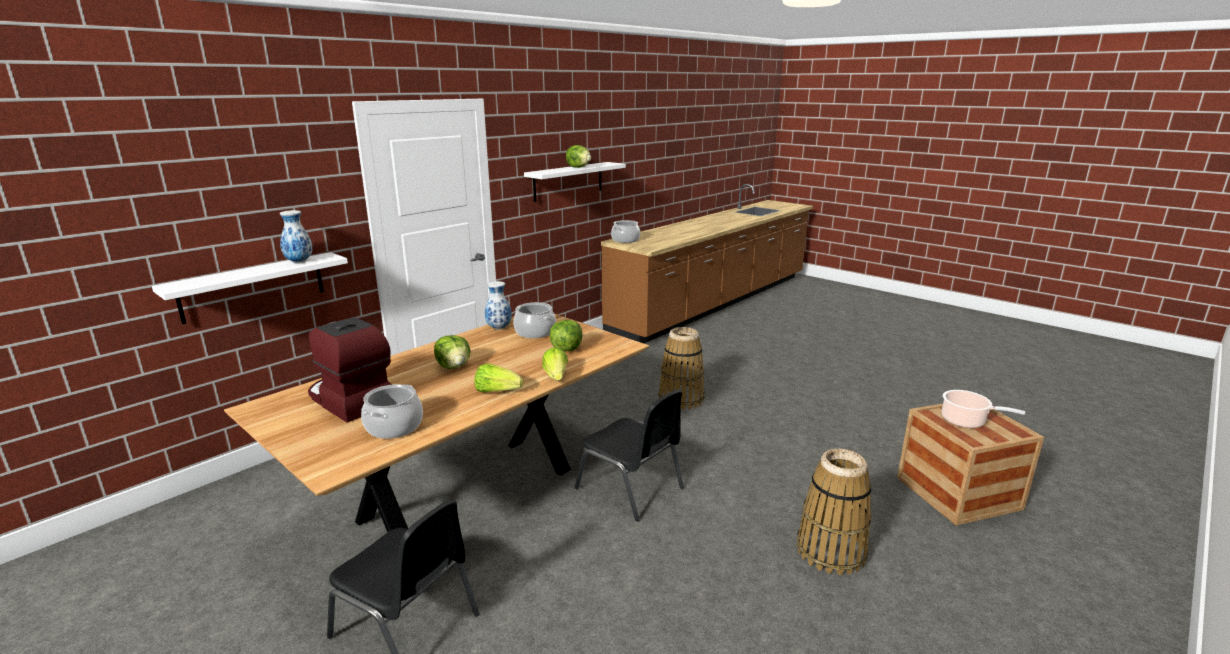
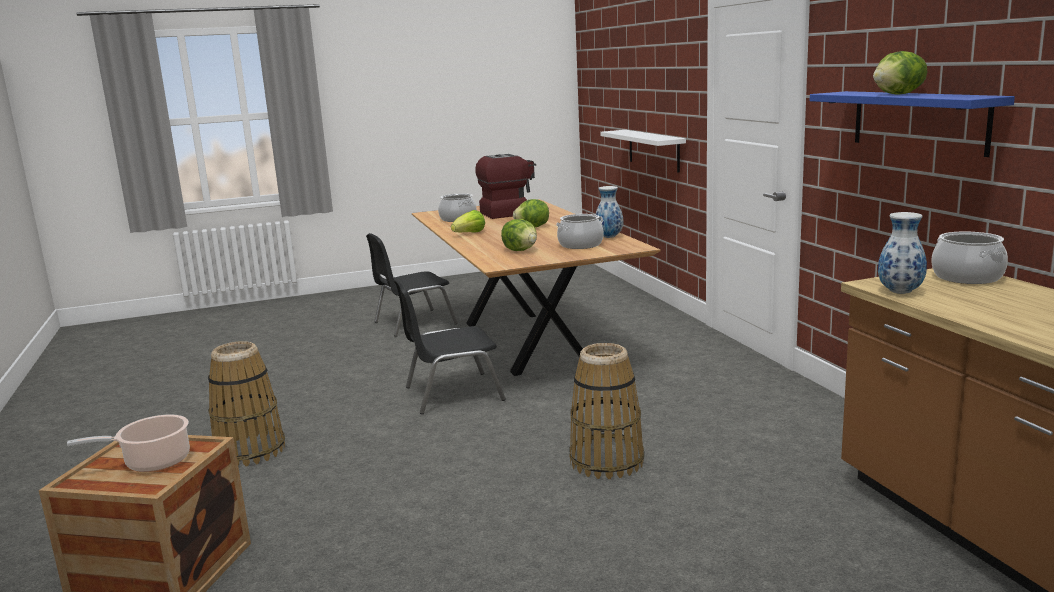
camera: 120 degrees right, 5 degrees down
(299, 261) = (656, 136): vase -> vase (901, 292)
(556, 376) = (468, 245): lettuce -> none
(568, 181) = (918, 121): white shelf -> blue shelf

